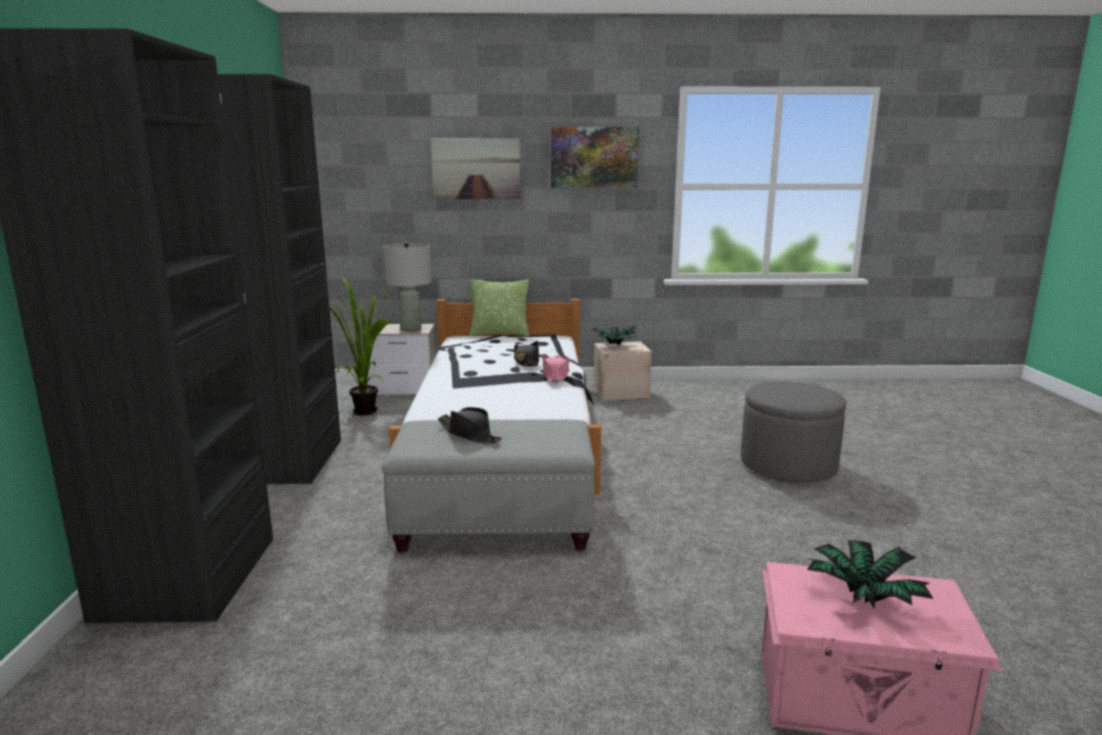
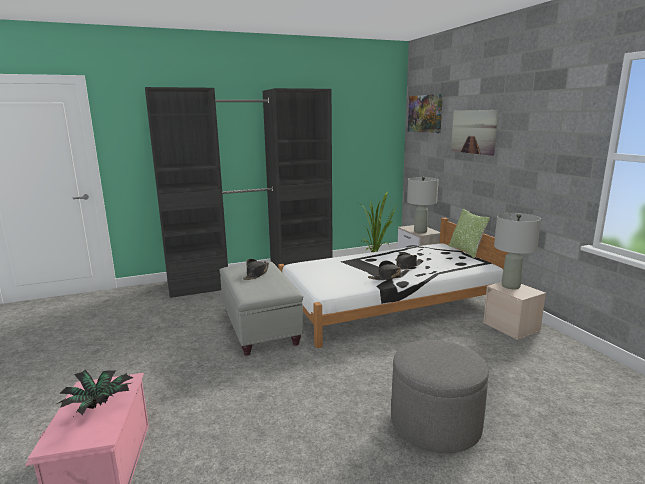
camera: 70 degrees right, 0 degrees up
(555, 375) = (388, 277): pink hat -> black hat
(594, 157) = (543, 125): picture -> picture (425, 113)
(614, 346) = (511, 286): potted plant -> grey table lamp

